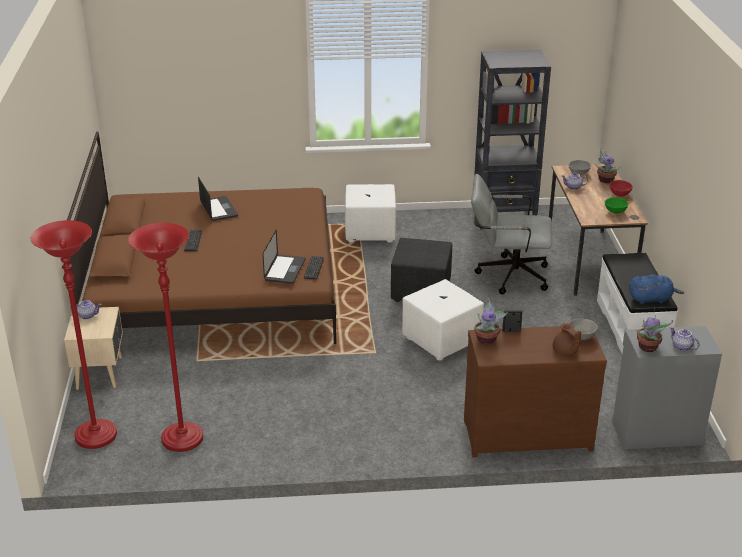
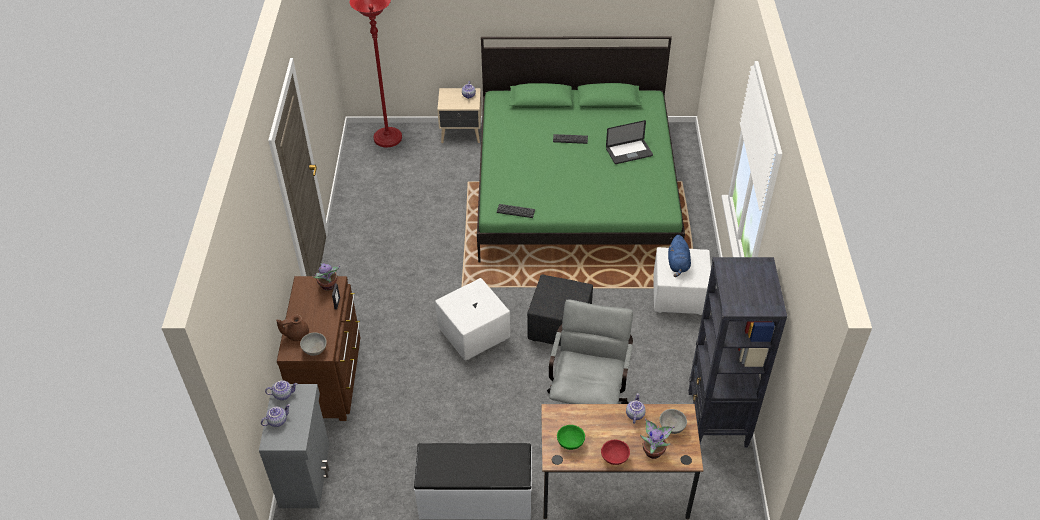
camera: 95 degrees right, 15 degrees up
(182, 439) = (374, 179): red floor lamp -> none
(215, 287) = (576, 188): brown bed -> green bed
(285, 270) = (513, 192): laptop -> none
(648, 348) = (283, 394): potted plant -> teapot
(651, 299) = (431, 465): blue plush toy -> blue plush toy (678, 264)

